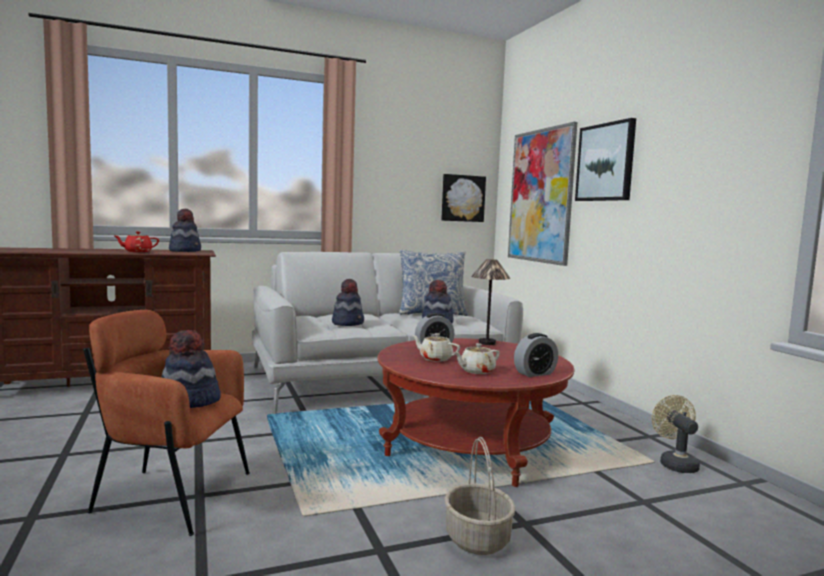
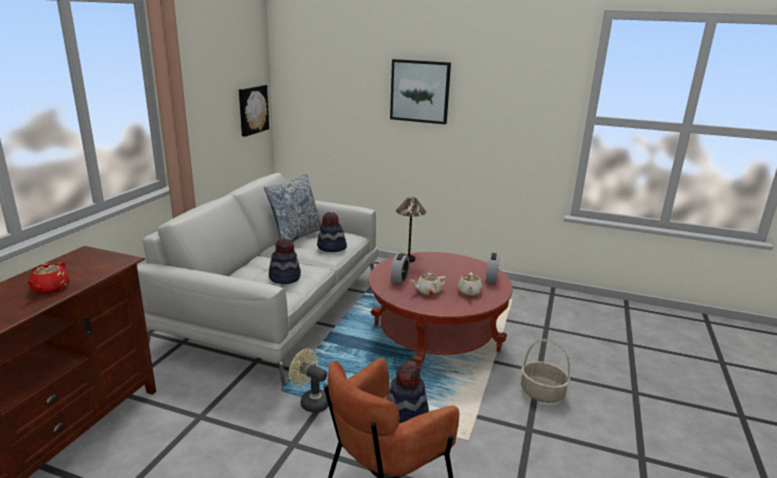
camera: 50 degrees left, 15 degrees up
(185, 251) = (78, 261): hat -> none
(540, 196) = (340, 108): picture -> none
(675, 463) = (518, 295): beige fan -> beige fan (311, 401)

